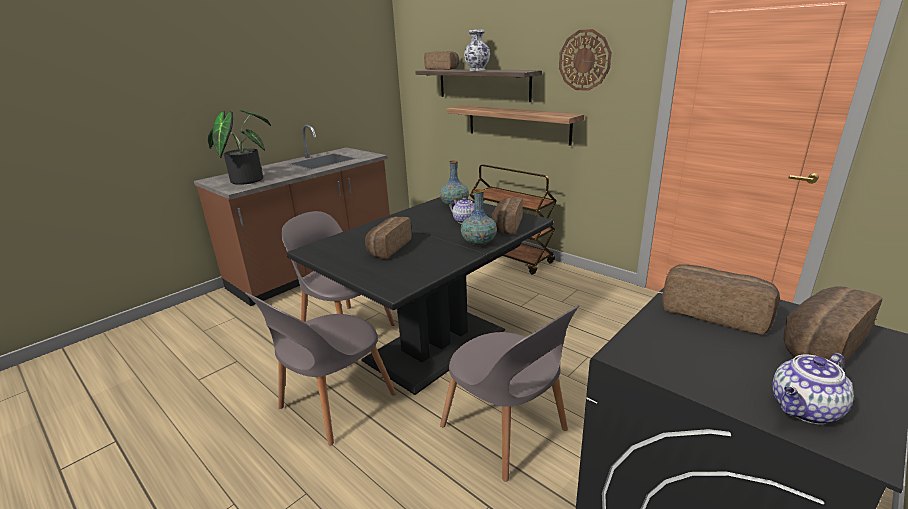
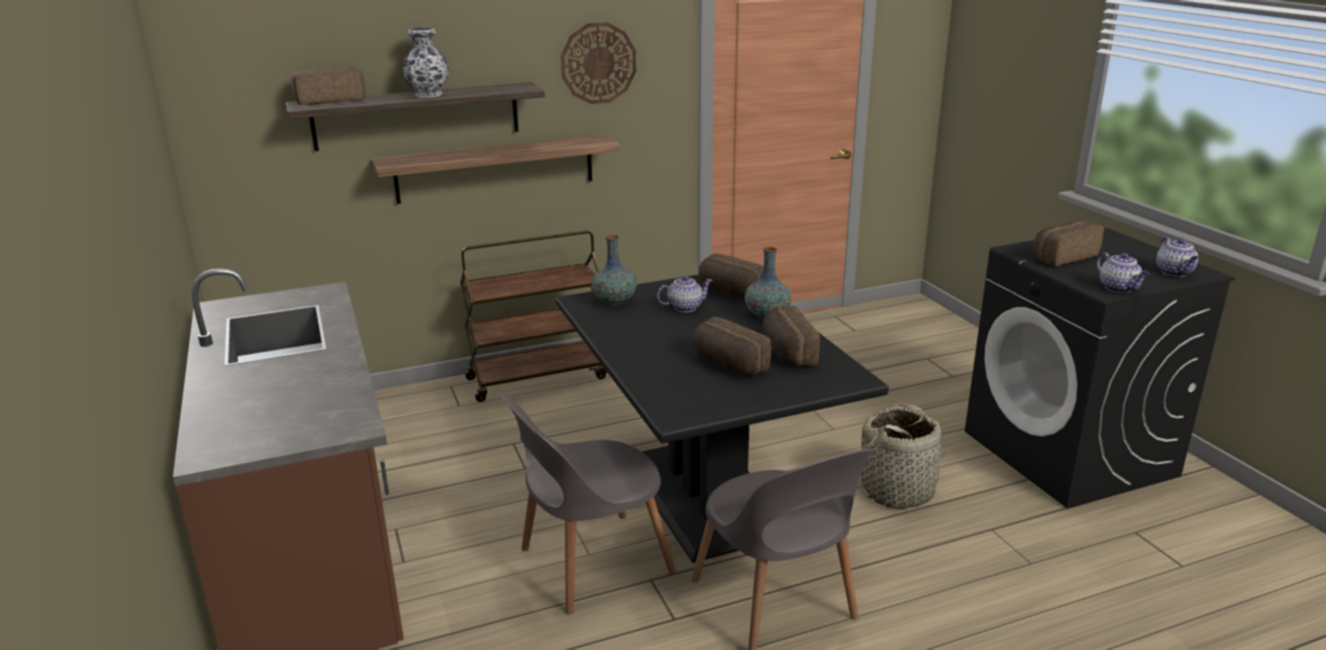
camera: 65 degrees left, 0 degrees up
(246, 179) = (290, 414): potted plant -> none
(507, 431) = (898, 490): grey chair -> basket
(655, 362) = (1119, 288): none -> teapot
(819, 344) = (1110, 248): bread -> bread (786, 353)

